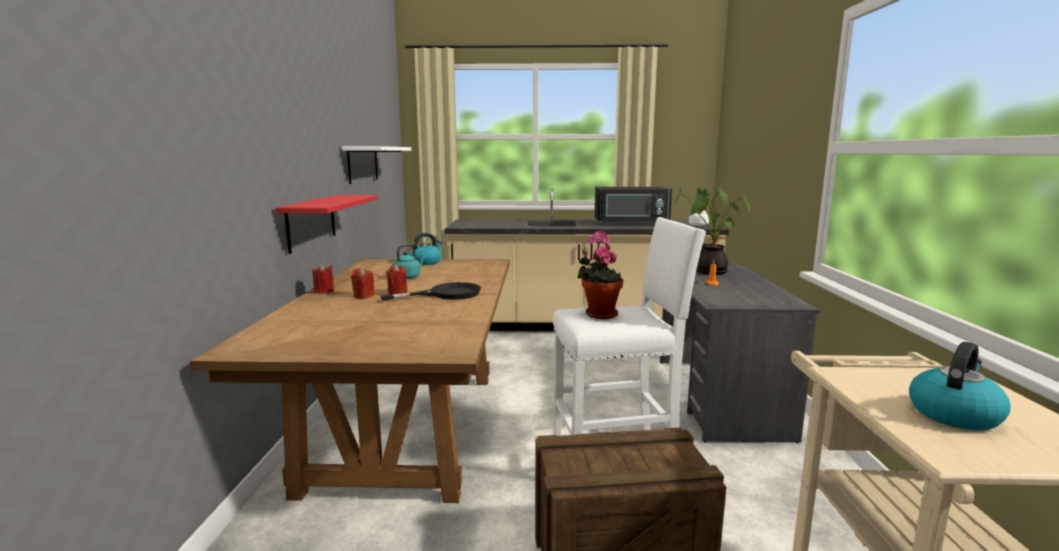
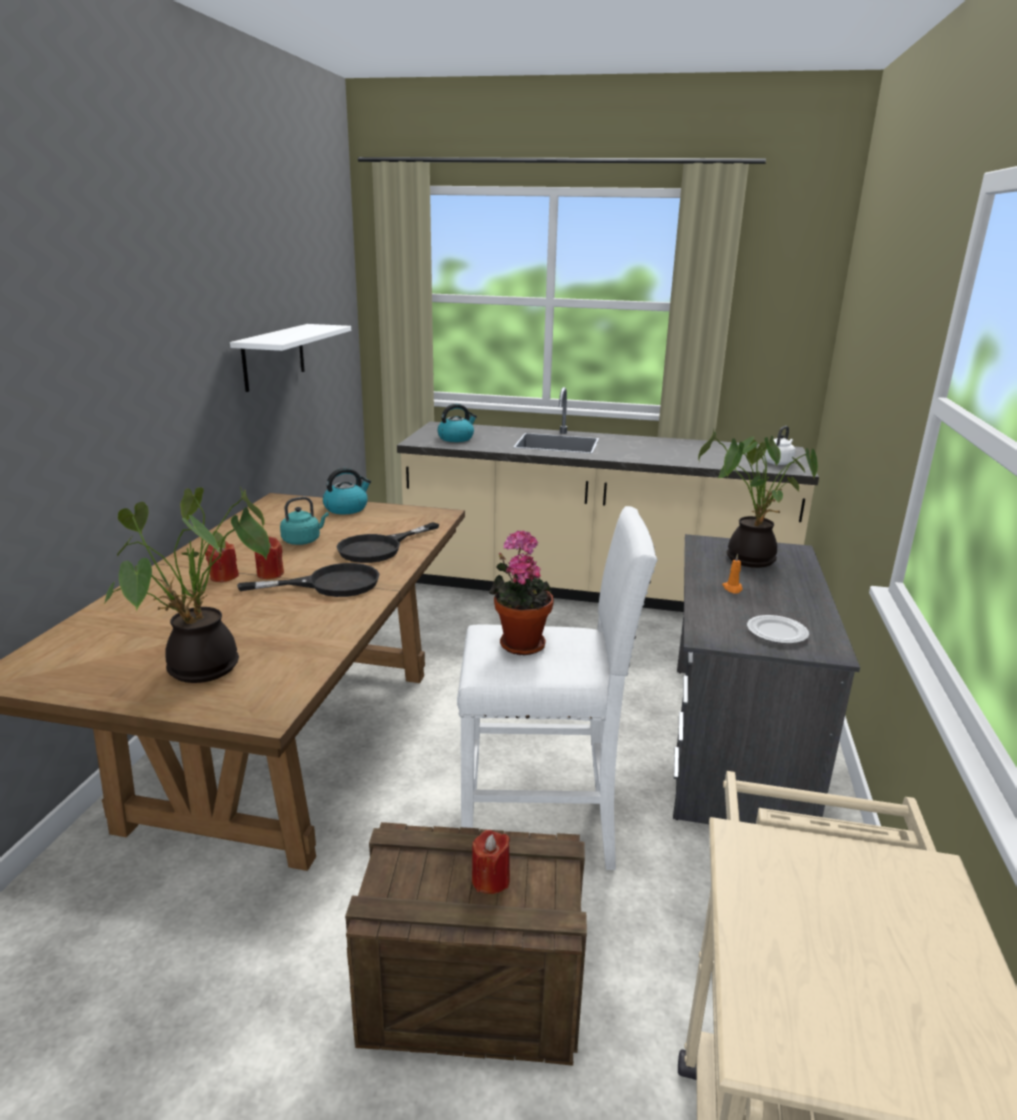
camera: 10 degrees right, 10 degrees up
(311, 222) = (171, 463): red shelf -> none
(324, 291) = (180, 562): red candle -> red candle (490, 880)
(388, 338) = (203, 671): none -> potted plant
(465, 277) = (379, 548): none -> black frying pan
(631, 223) = (676, 451): black microwave -> none
(756, 299) = (776, 632): none -> plate
(954, 414) = (845, 958): kettle -> kettle (456, 438)

